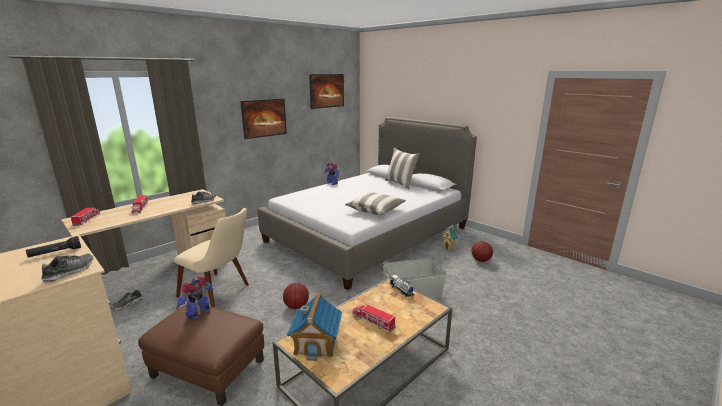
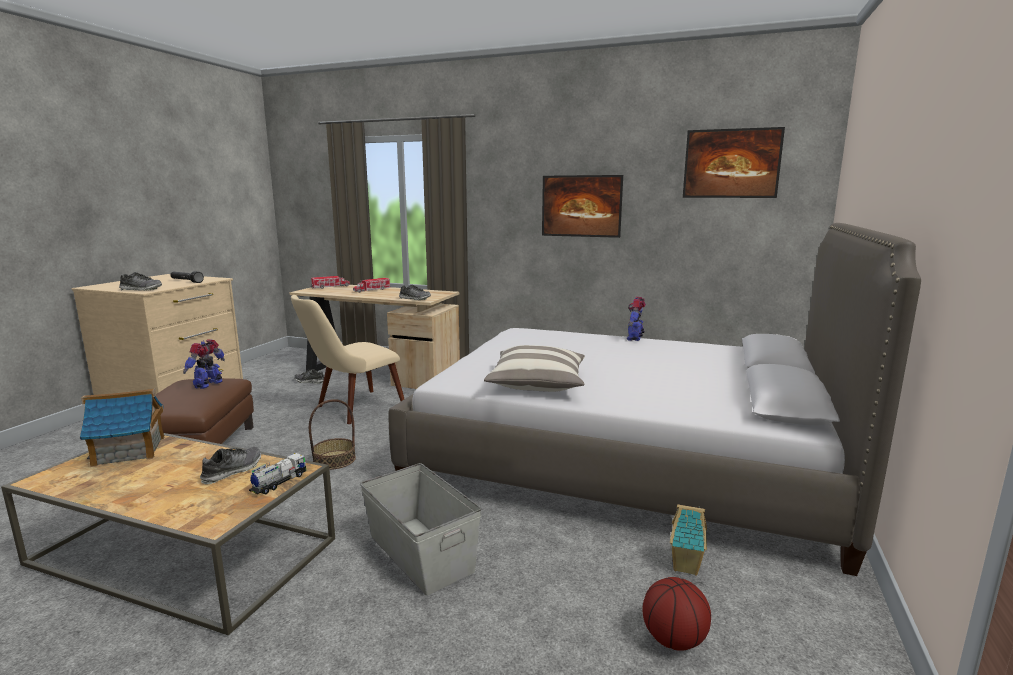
camera: 65 degrees right, 5 degrees down
(199, 313) = (209, 384): toy robot -> toy robot turned 75 degrees counterclockwise
(220, 292) = (351, 409): beige chair -> beige chair turned 45 degrees clockwise
(296, 306) = (334, 460): basketball -> basket
(373, 321) = (175, 477): toy truck -> none
(378, 303) = (233, 471): none -> shoe
(400, 184) = (738, 378): pillow -> none

